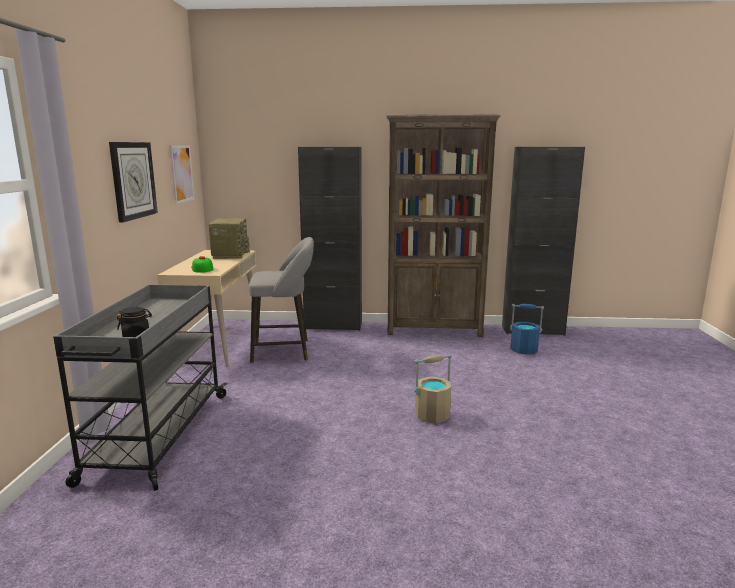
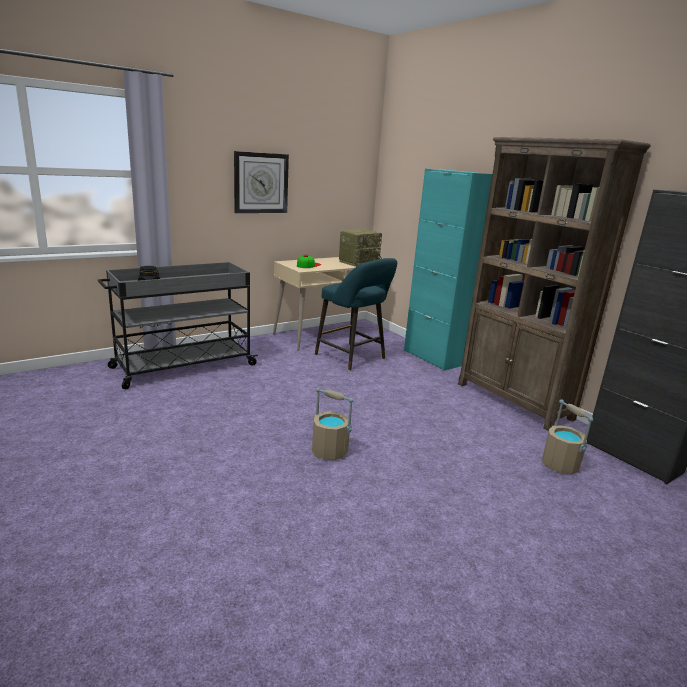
camera: 50 degrees right, 5 degrees up
(181, 173) = (339, 185): picture -> none
(285, 351) = (352, 358): grey stool -> turquoise stool
(333, 326) = (432, 358): black cabinet -> turquoise cabinet
(524, 350) = (560, 465): blue bucket -> beige bucket

